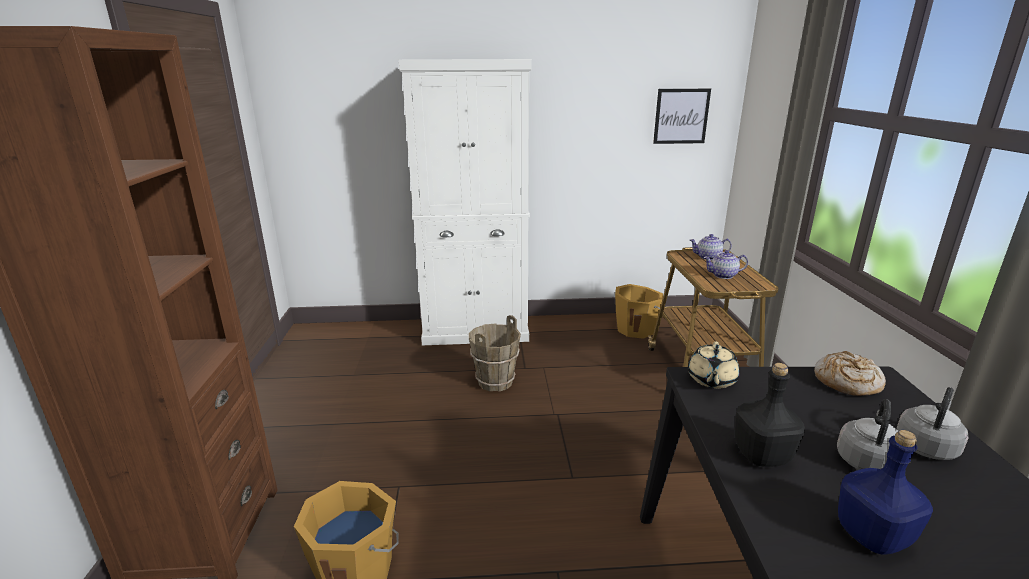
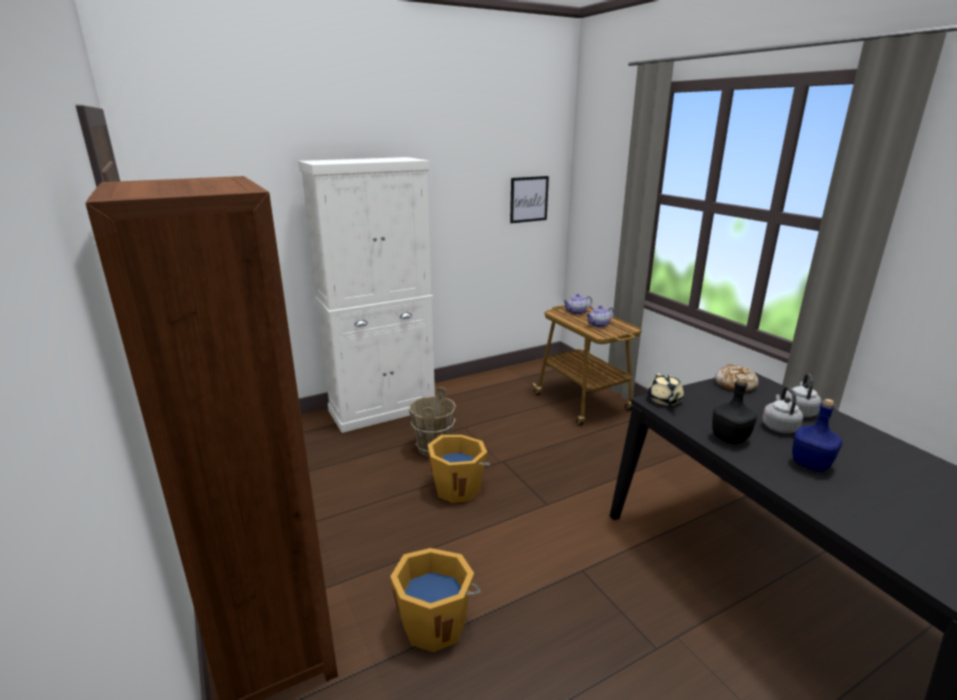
camera: 25 degrees left, 0 degrees up
(636, 329) = (515, 380): orange bucket -> orange bucket (458, 488)

